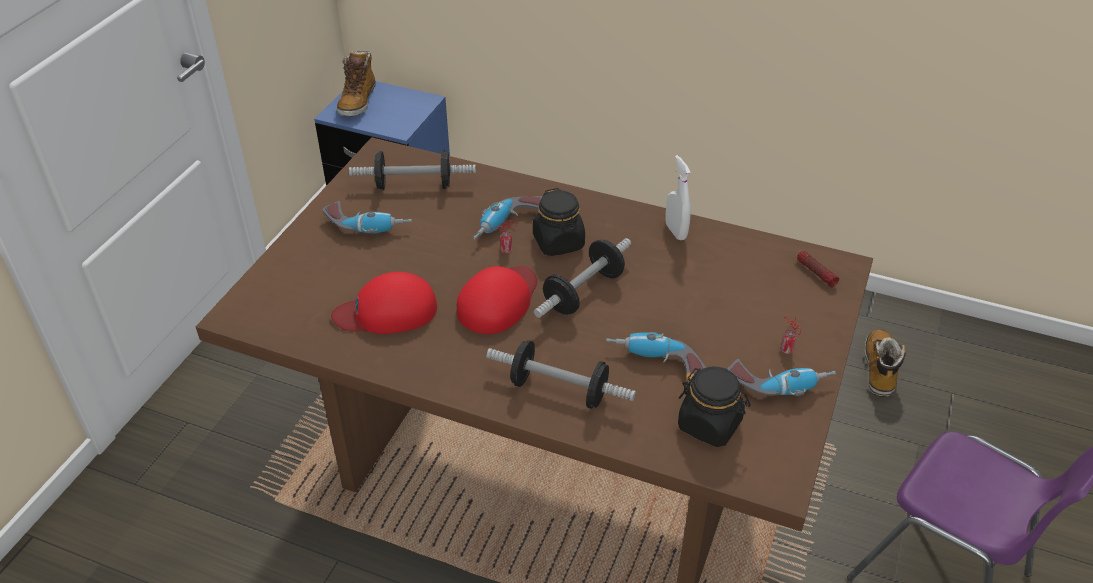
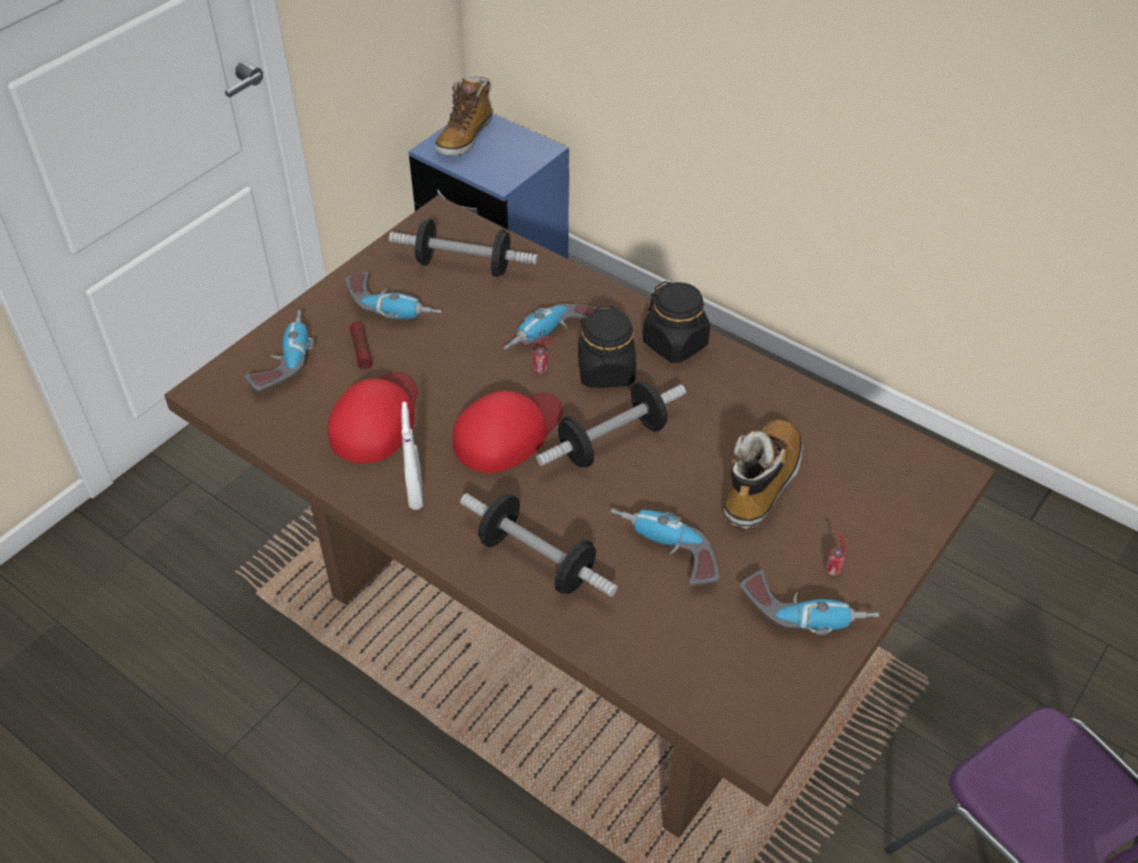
camera: 15 degrees right, 5 degrees up
(290, 281) = (283, 360): none -> power drill
(387, 311) = (376, 420): red cap -> red cap turned 105 degrees clockwise
(675, 231) = (754, 384): white spray bottle -> white spray bottle (415, 494)
(710, 424) = (700, 646): black jar -> black jar (675, 344)
(816, 273) = (911, 475): flashlight -> flashlight (361, 350)
(880, 369) = (1022, 592): boot -> boot (761, 483)

